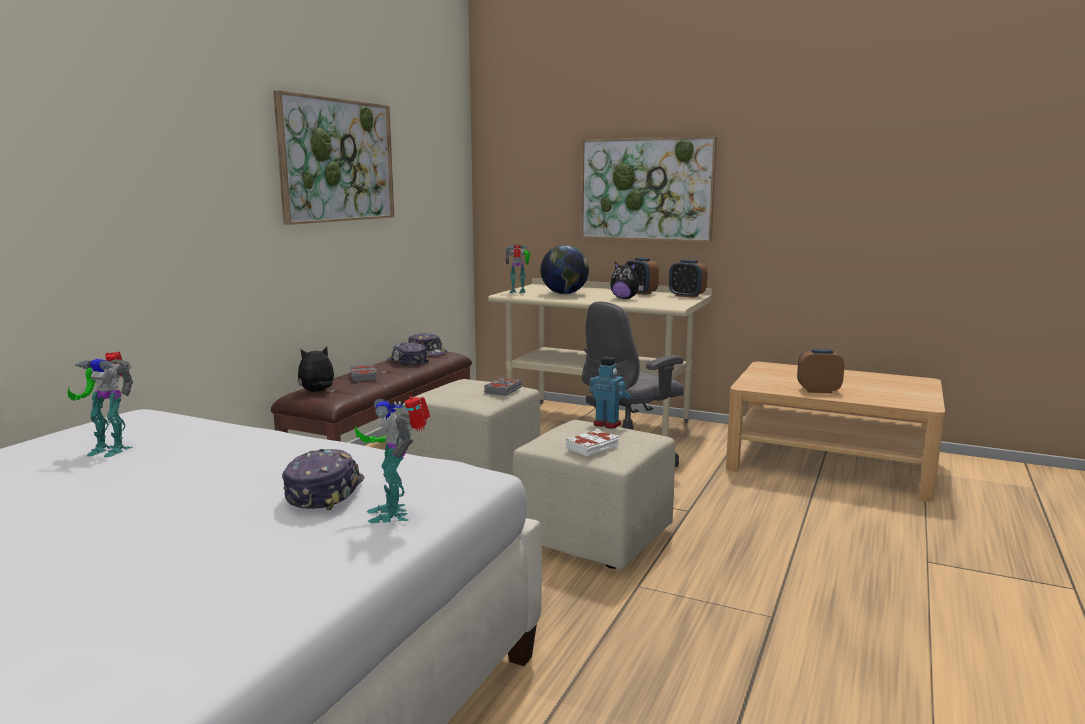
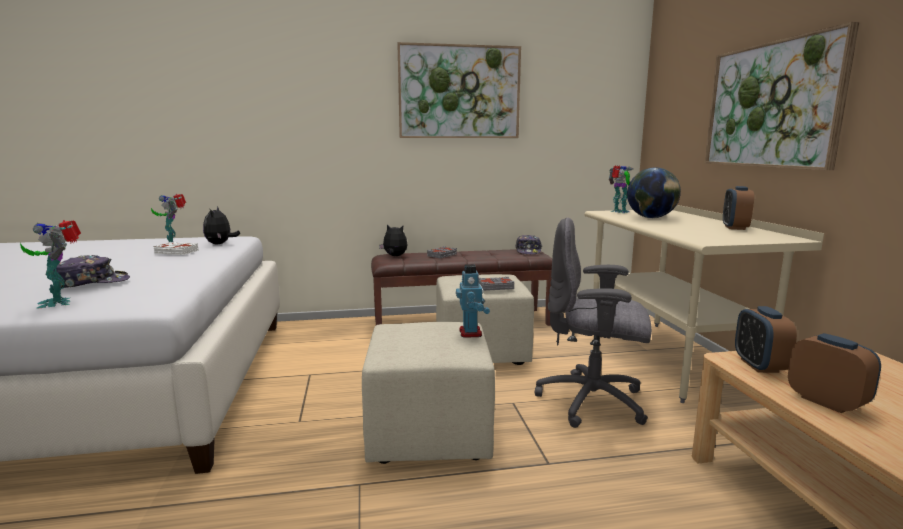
camera: 55 degrees right, 0 degrees up
(394, 512) = (60, 302): toy robot -> toy robot turned 75 degrees counterclockwise
(407, 362) = (495, 253): cap -> none
(593, 447) = (398, 342): white book -> white book (176, 252)
(625, 299) = (688, 229): plush toy -> plush toy (220, 244)
(687, 296) = (778, 237): alarm clock -> alarm clock (759, 365)

